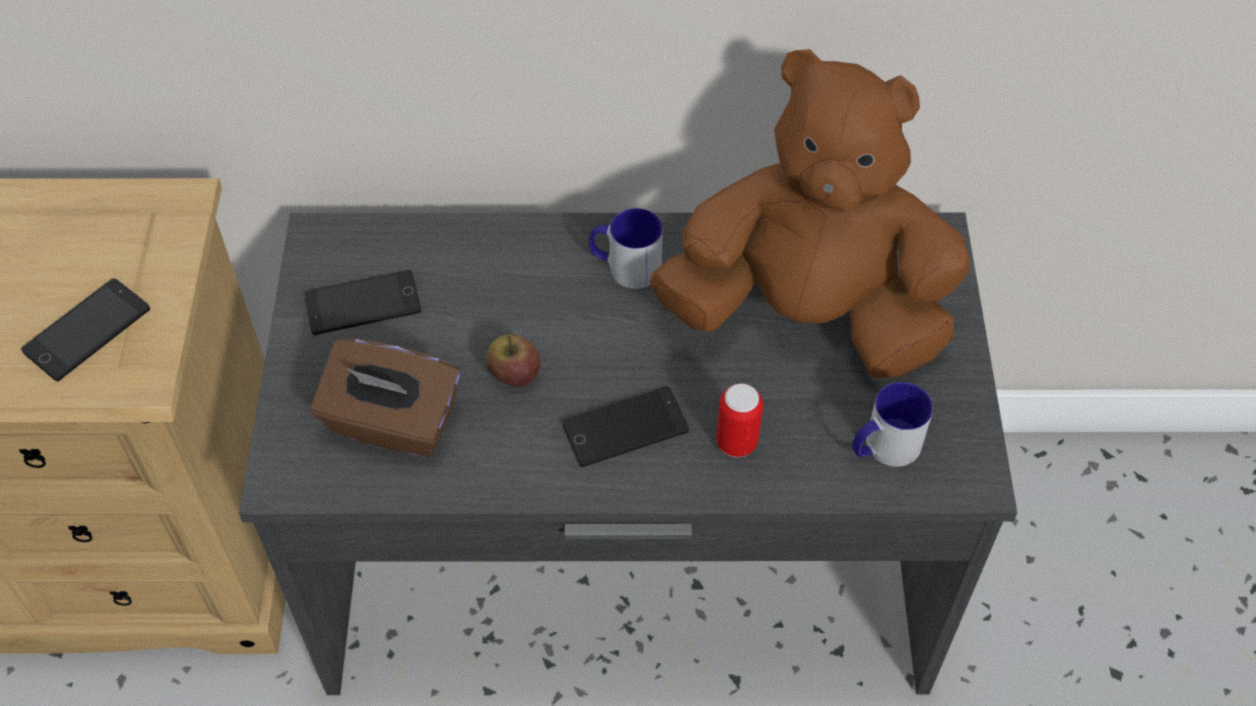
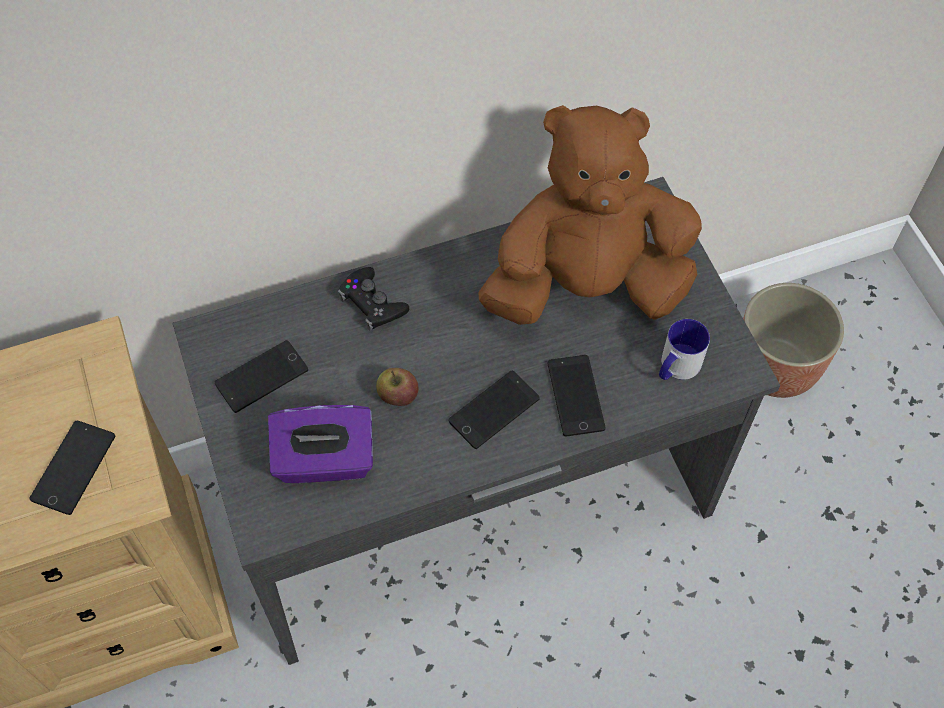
camera: 20 degrees left, 5 degrees up
(392, 423) = (325, 461): brown tissue box -> purple tissue box
(532, 258) = (372, 303): none -> black game controller
(625, 266) = (443, 289): mug -> none
(736, 442) = (575, 396): can -> phone
(1088, 533) = (776, 366): none -> planter

